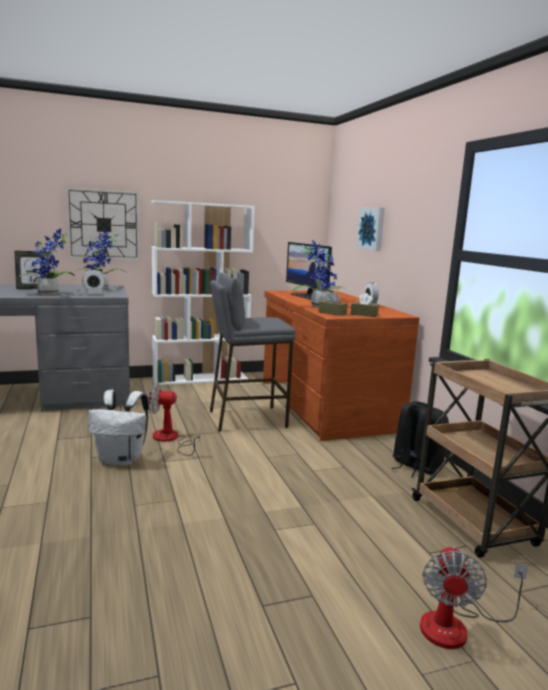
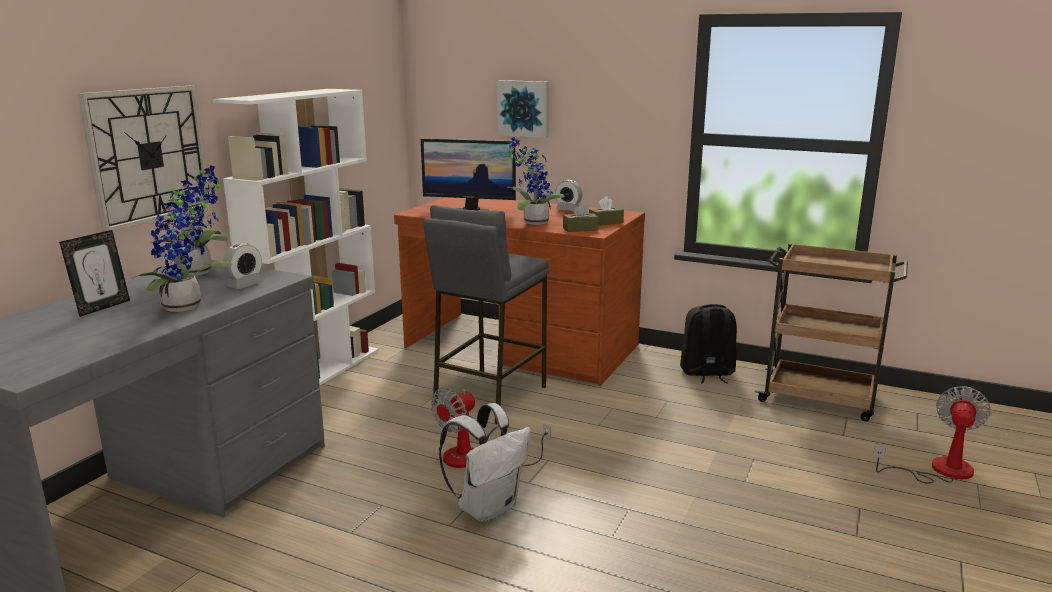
camera: 45 degrees left, 5 degrees up
(457, 626) = (938, 470): fan -> fan turned 120 degrees counterclockwise

